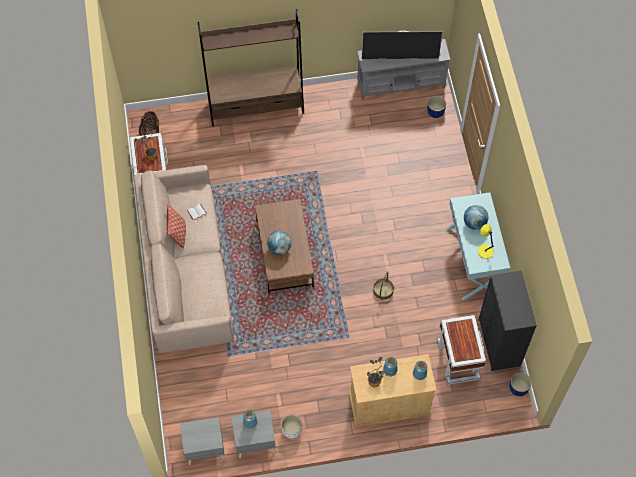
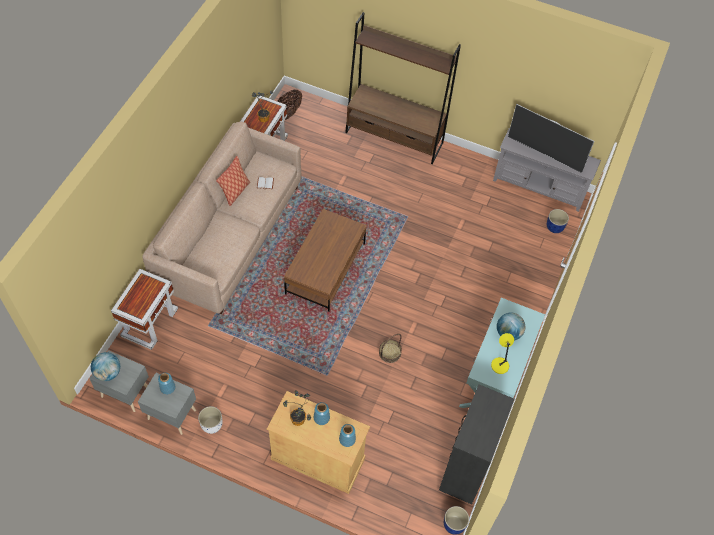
camera: 30 degrees right, 5 degrees down
(279, 248) = (315, 256): globe -> globe (108, 373)
(458, 358) = (415, 458): white side table -> white side table (150, 321)

